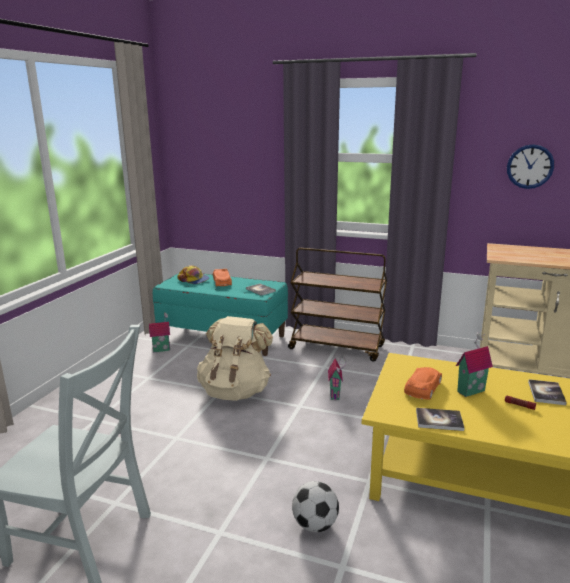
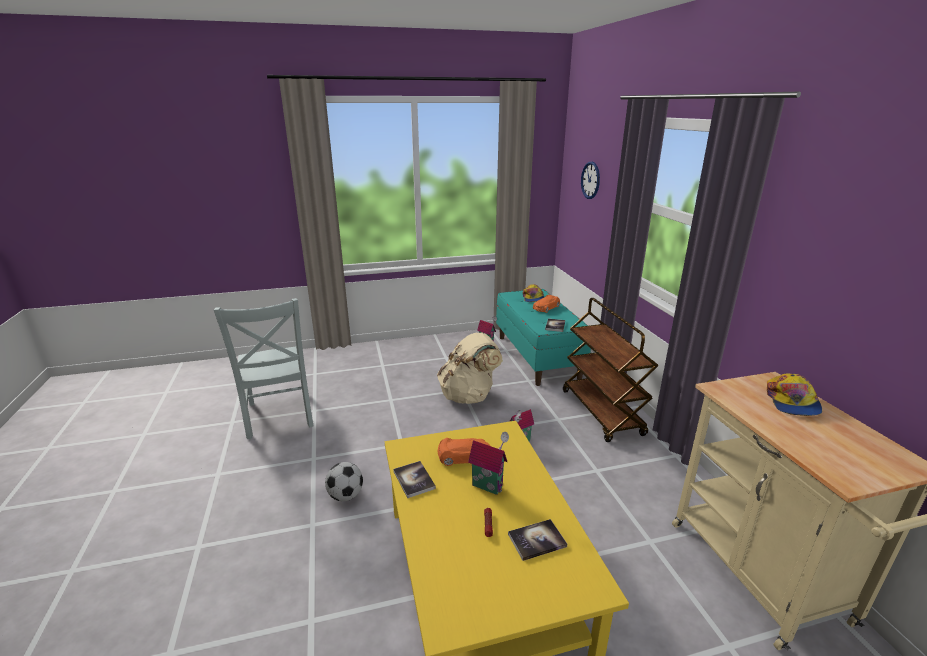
camera: 55 degrees right, 5 degrees up
(526, 251) = (792, 402): none -> cap
(530, 166) = (857, 280): wall clock -> wall clock (590, 180)

